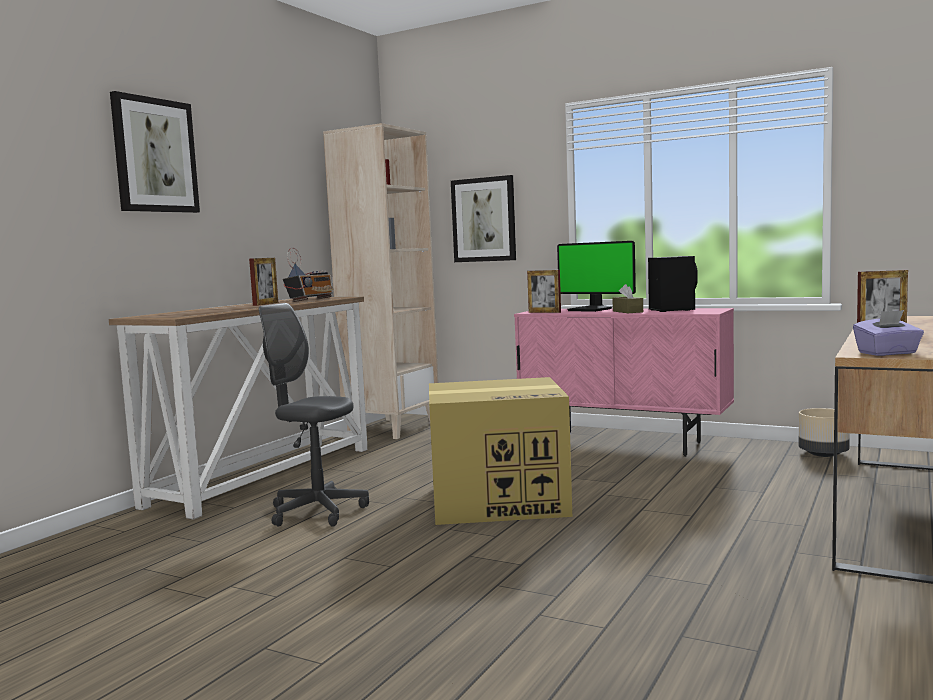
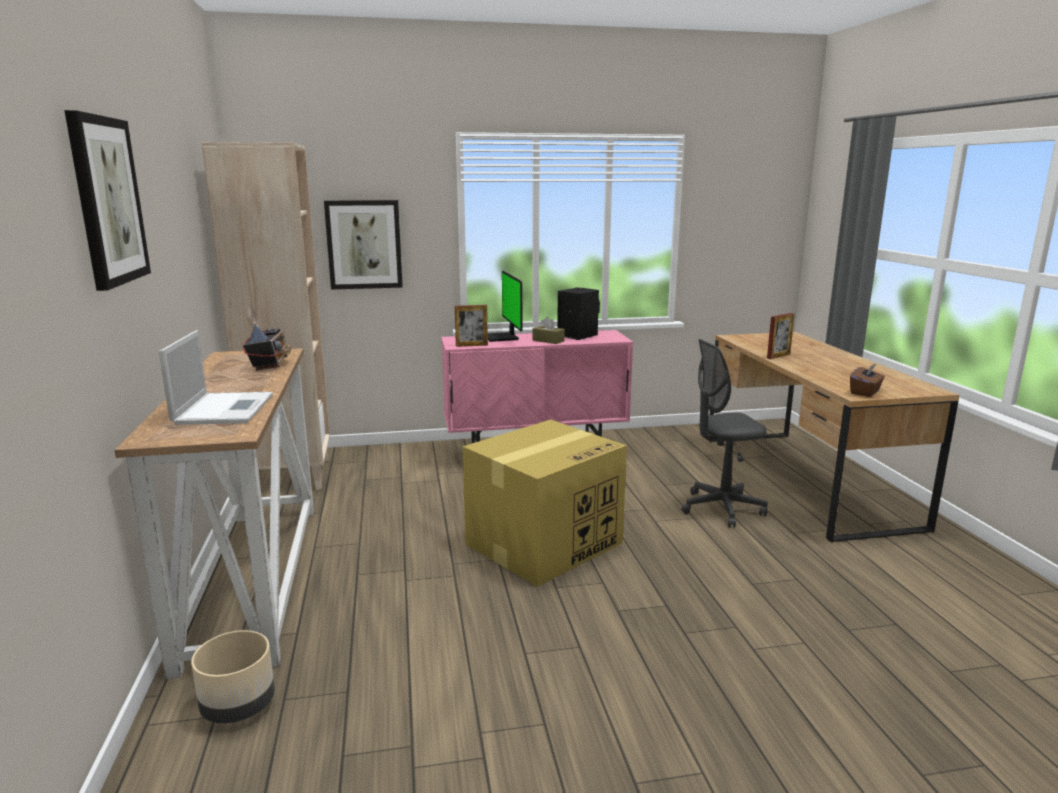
camera: 40 degrees left, 10 degrees up
(211, 311) = (224, 408): none -> laptop
(265, 304) = (234, 379): picture frame -> none
(317, 512) = (402, 608): grey office chair -> grey office chair (721, 508)
(591, 309) = (503, 337): monitor -> monitor turned 75 degrees clockwise
(824, 454) = (678, 436): beige planter -> beige planter (239, 706)
(887, 353) = (865, 392): purple tissue box -> brown tissue box

